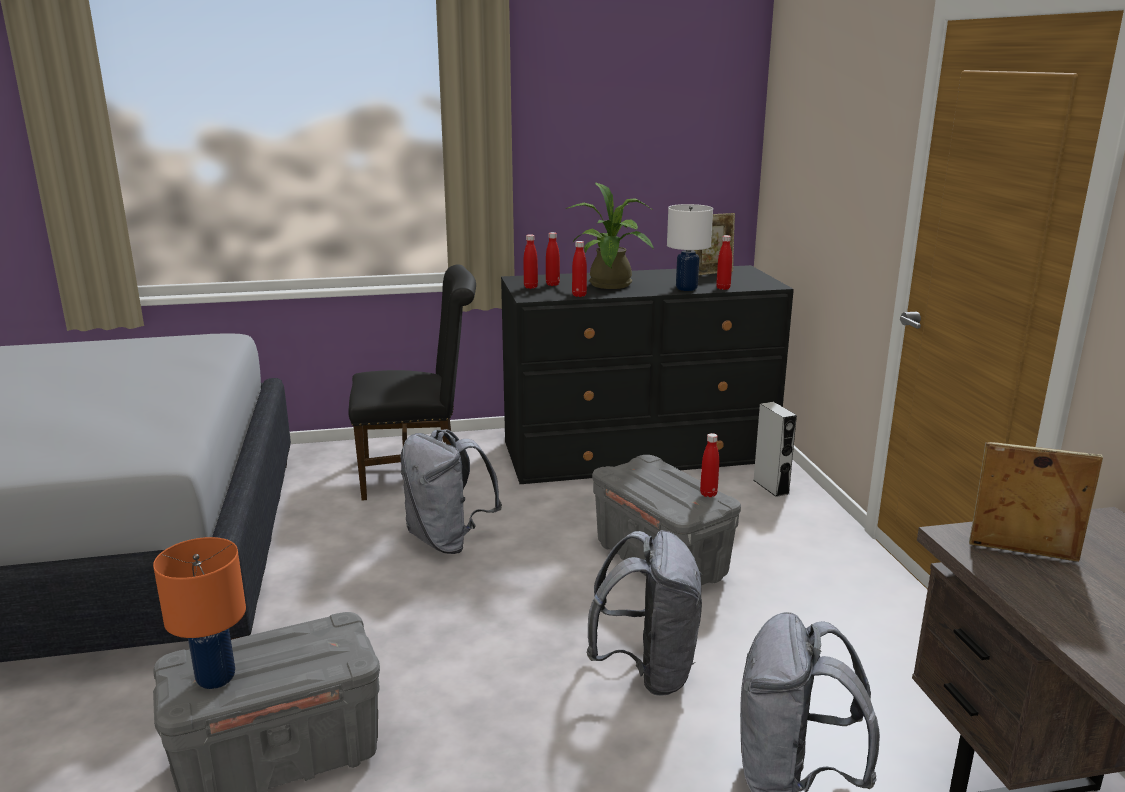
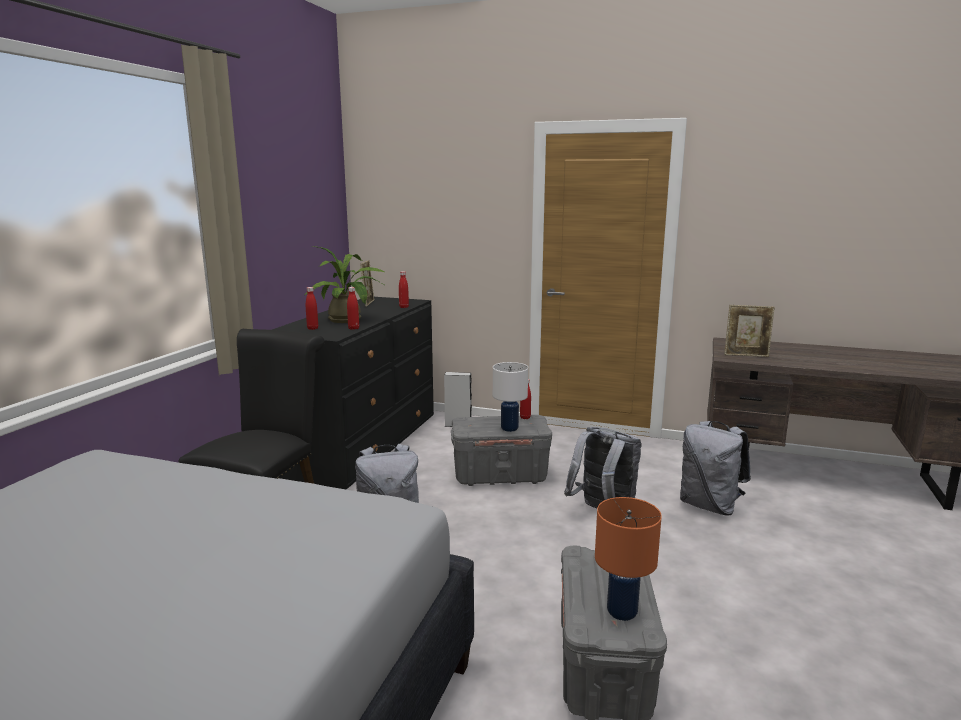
camera: 60 degrees left, 5 degrees down
(530, 287) = (307, 333): red bottle -> none
(686, 289) = (390, 312): white table lamp -> white table lamp (510, 429)
(1021, 554) = (746, 355): picture frame -> picture frame turned 135 degrees counterclockwise

